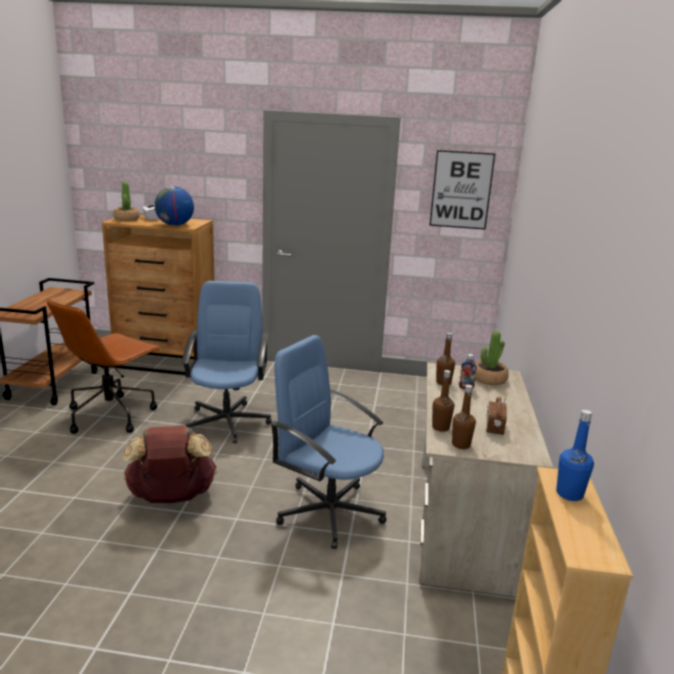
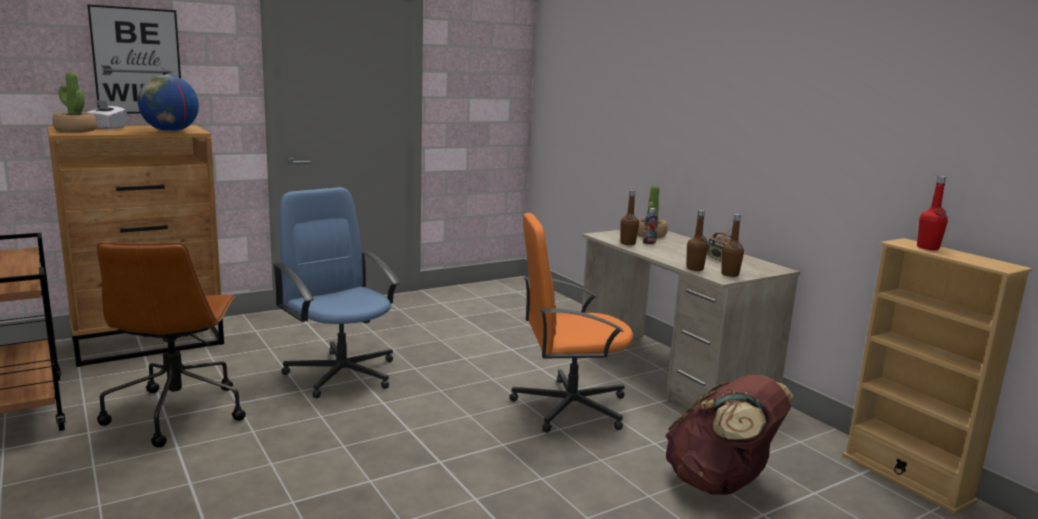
camera: 40 degrees left, 5 degrees down
(171, 498) = (408, 455): brown backpack -> brown backpack (720, 483)
(328, 511) = (568, 407): blue office chair -> orange office chair
(461, 190) = (487, 70): picture -> picture (137, 61)
(569, 494) = (927, 247): blue bottle -> red bottle

